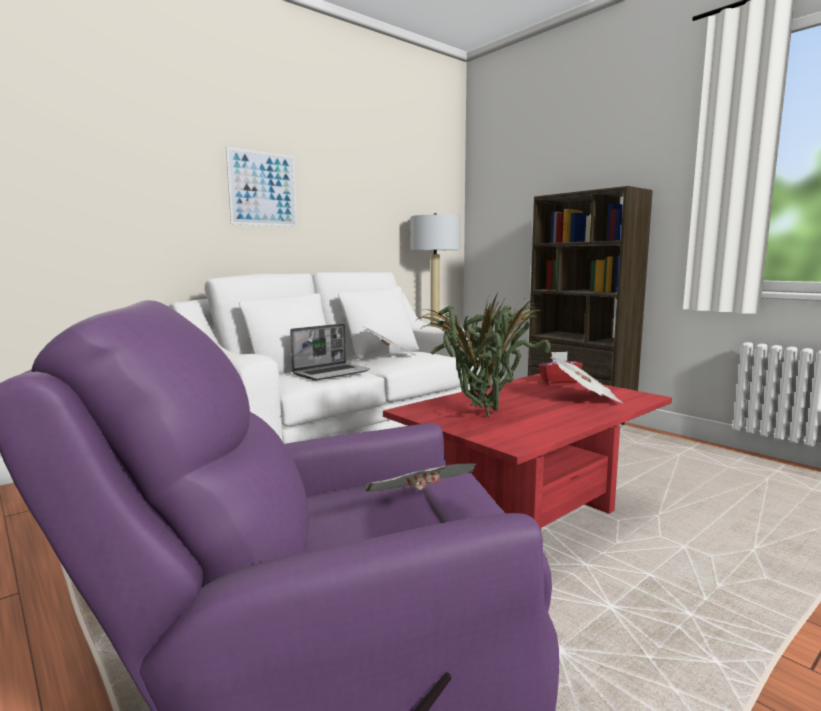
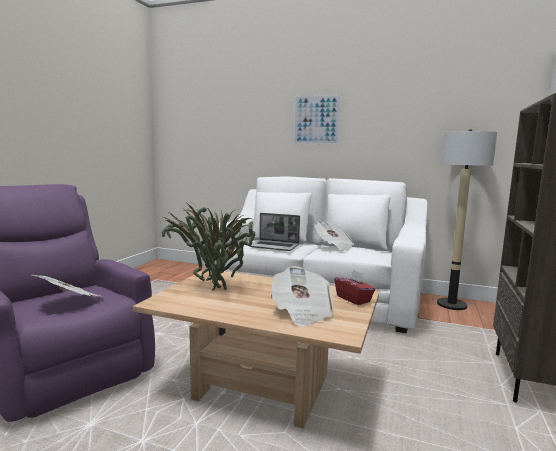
camera: 60 degrees right, 0 degrees up
(528, 513) = (262, 387): red coffee table -> beige coffee table

